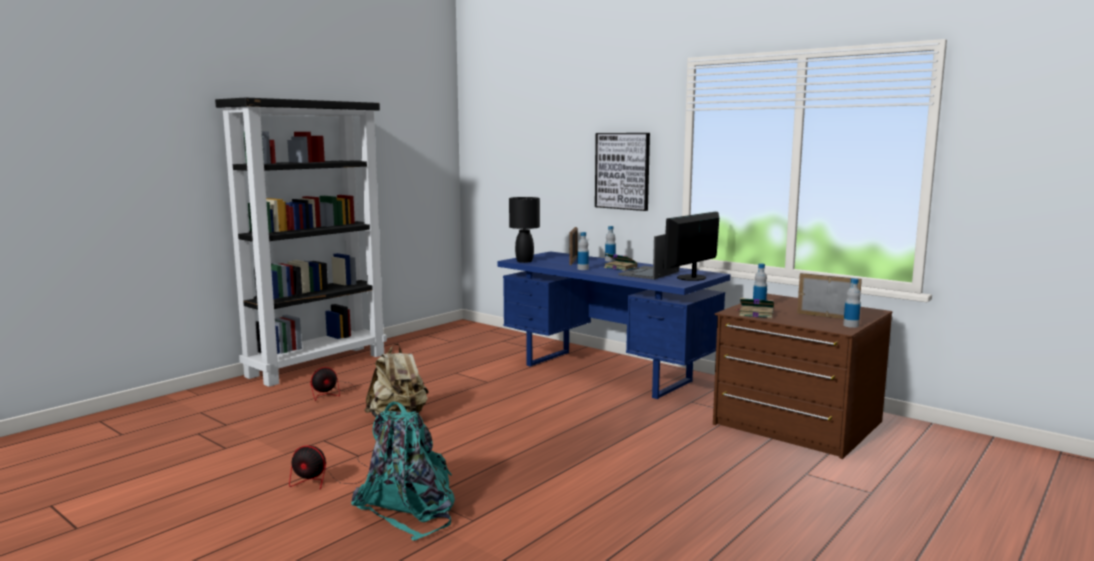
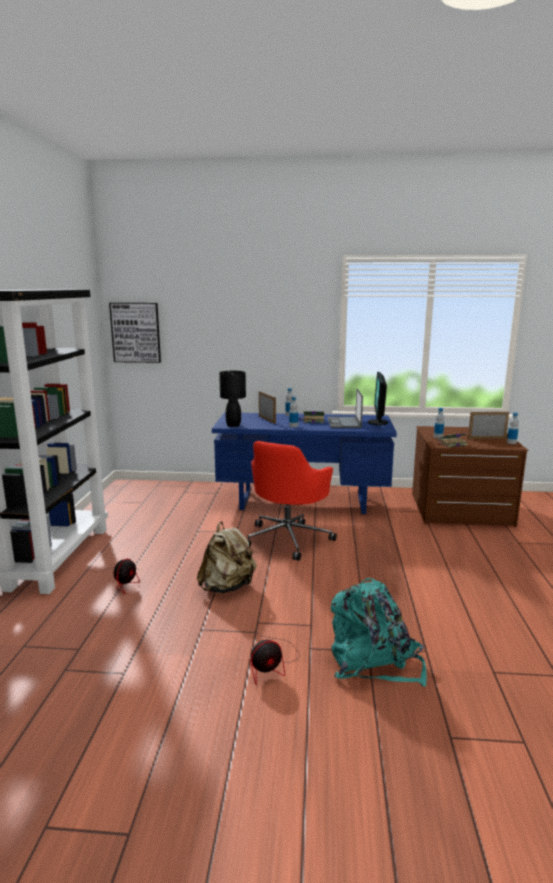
camera: 35 degrees left, 5 degrees up
(527, 399) = (288, 538): none -> red office chair
(622, 171) = (284, 343): picture -> picture (136, 332)

